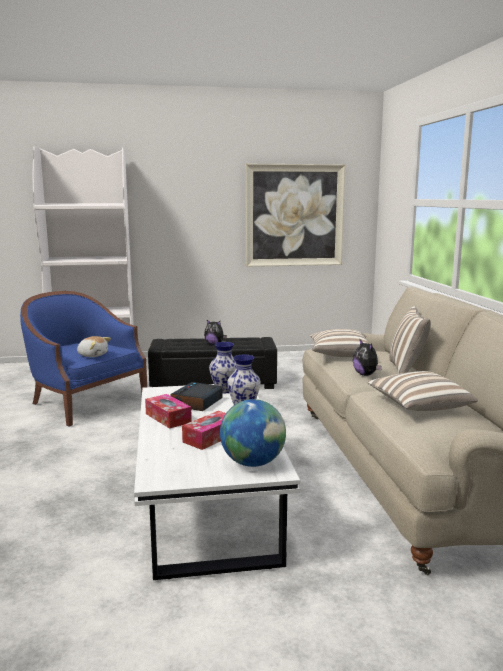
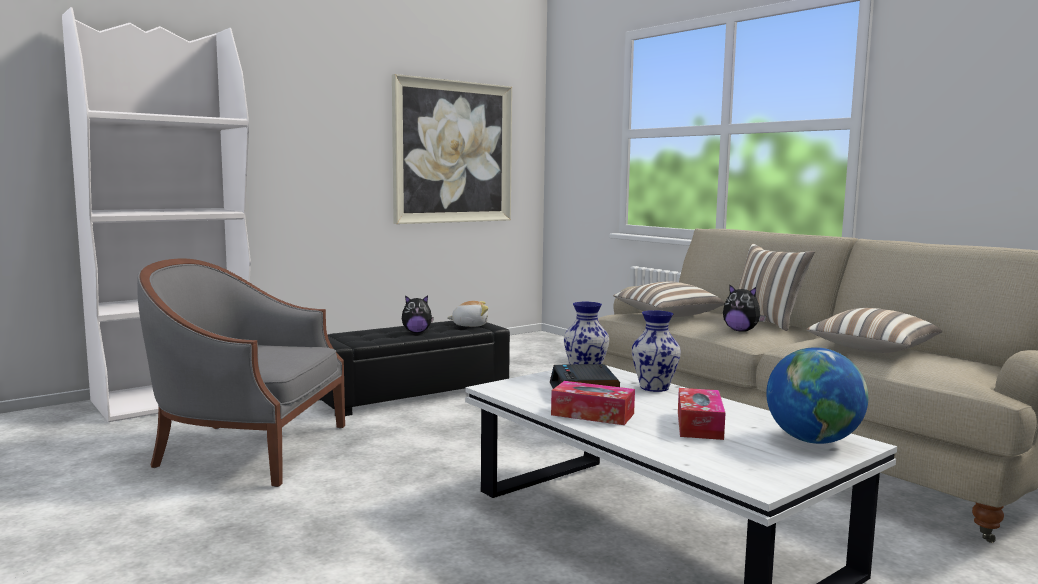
camera: 30 degrees left, 5 degrees down
(85, 403) = (249, 449): blue armchair -> grey armchair
(93, 355) = (286, 359): plush toy -> plush toy (470, 325)

